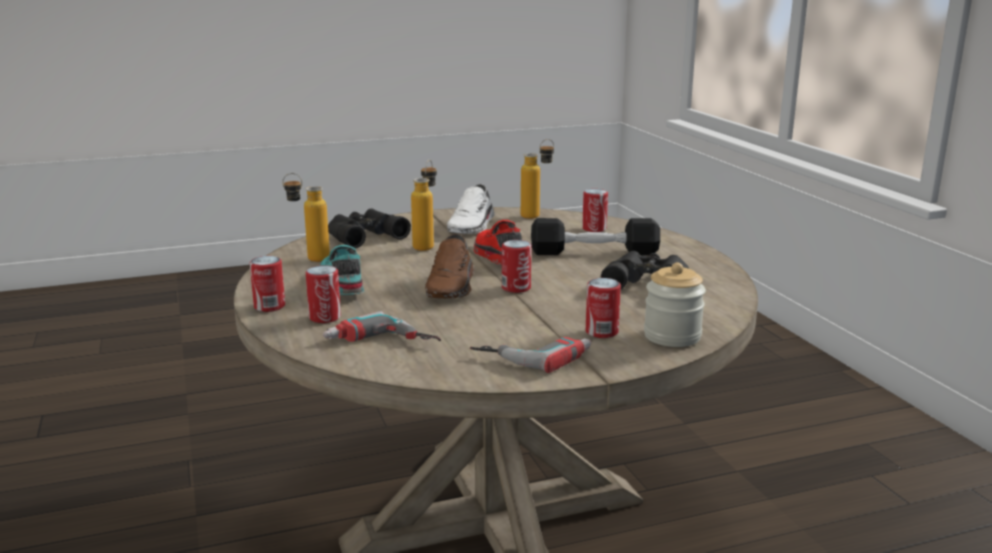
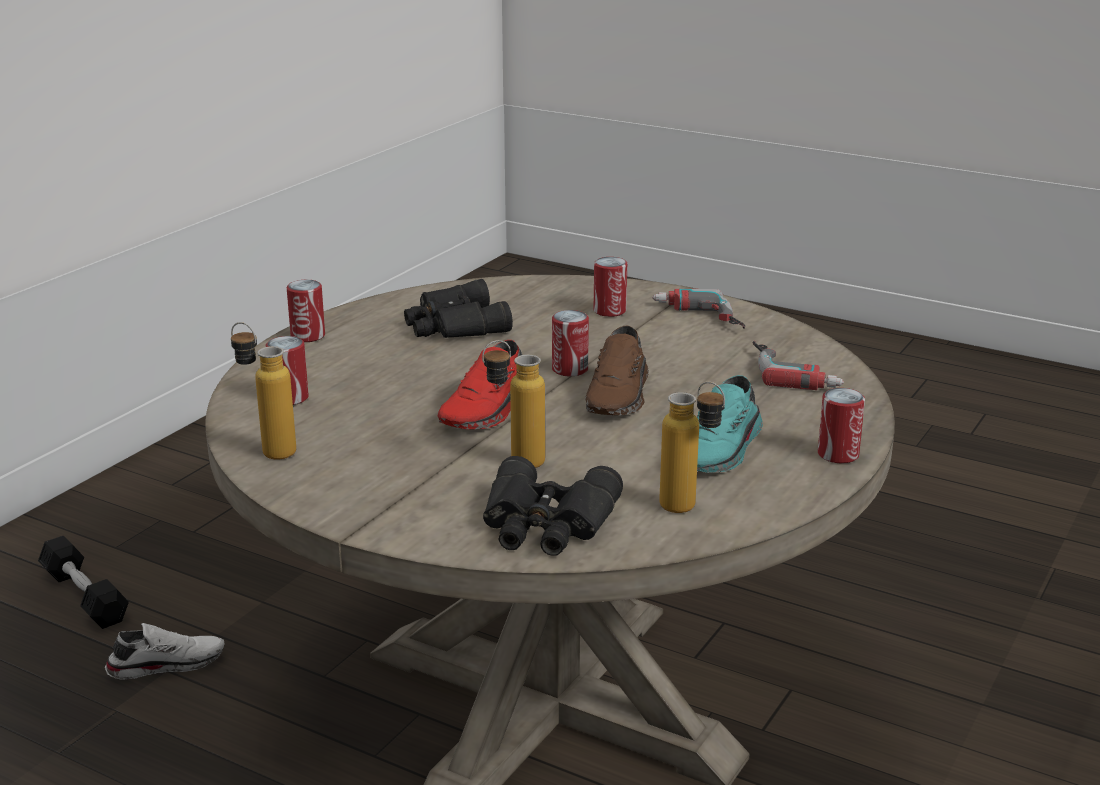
camera: 130 degrees left, 5 degrees up
(325, 317) = (801, 417): can -> can (308, 336)
(453, 287) = (620, 396): brown shoe -> brown shoe turned 135 degrees clockwise
(473, 226) = (386, 470): white shoe -> white shoe (166, 663)
(594, 252) = (392, 371): black dumbbell -> black dumbbell (84, 596)
(672, 336) = (573, 289): jar -> none

